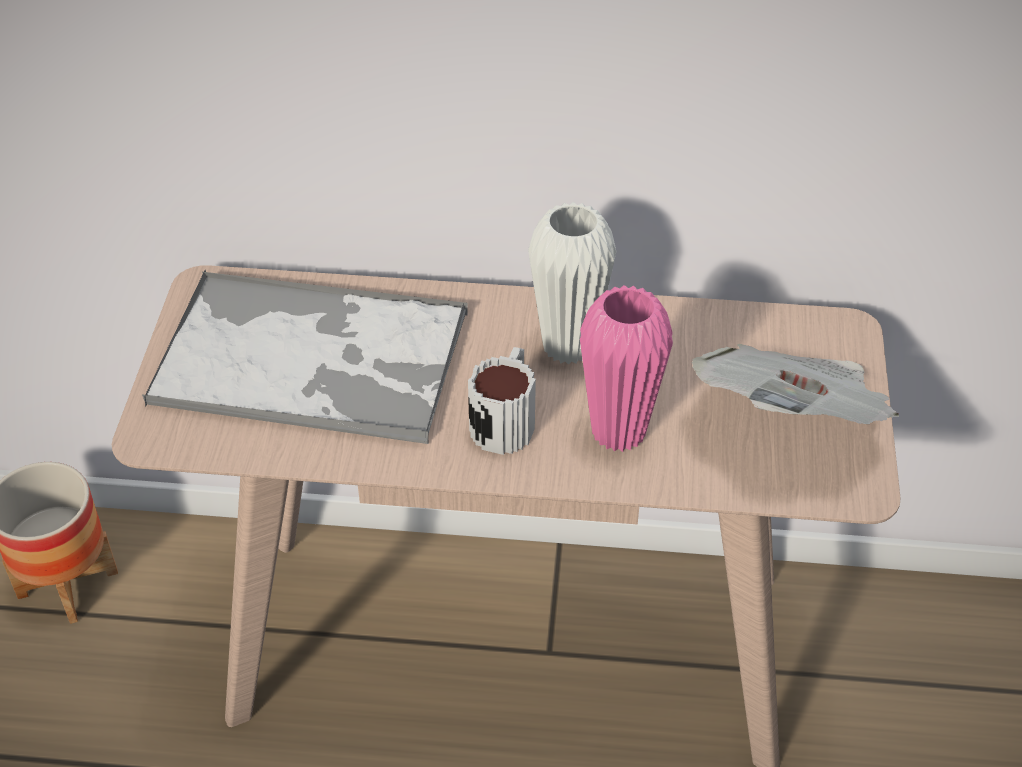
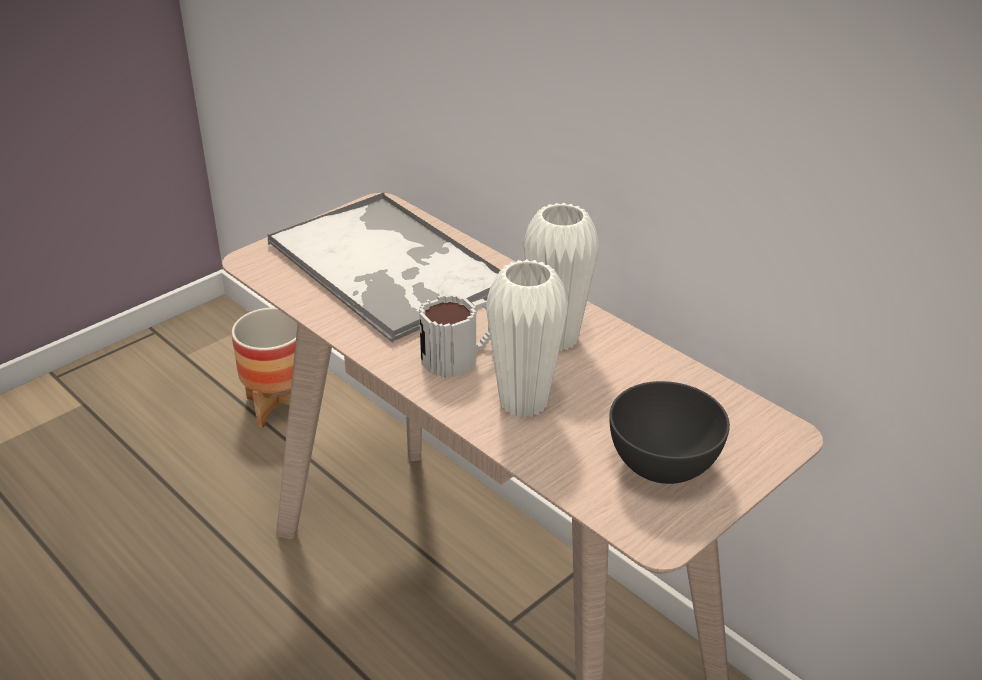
camera: 40 degrees right, 10 degrees down
(618, 432) = (523, 402): pink vase -> white vase
(792, 419) = (663, 464): newspaper -> grey bowl

